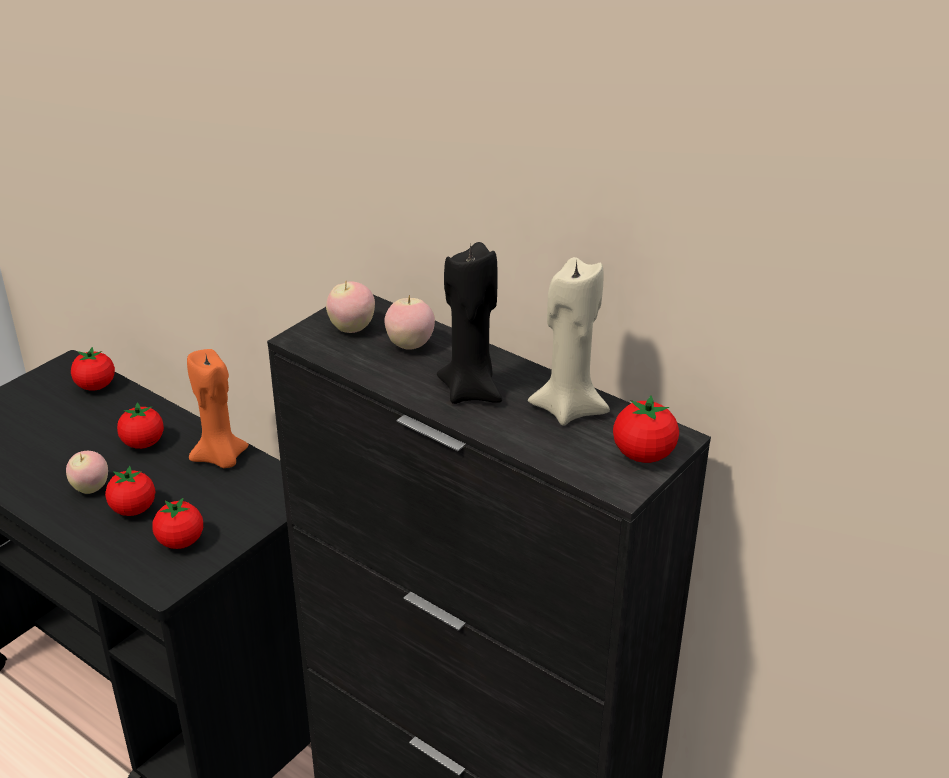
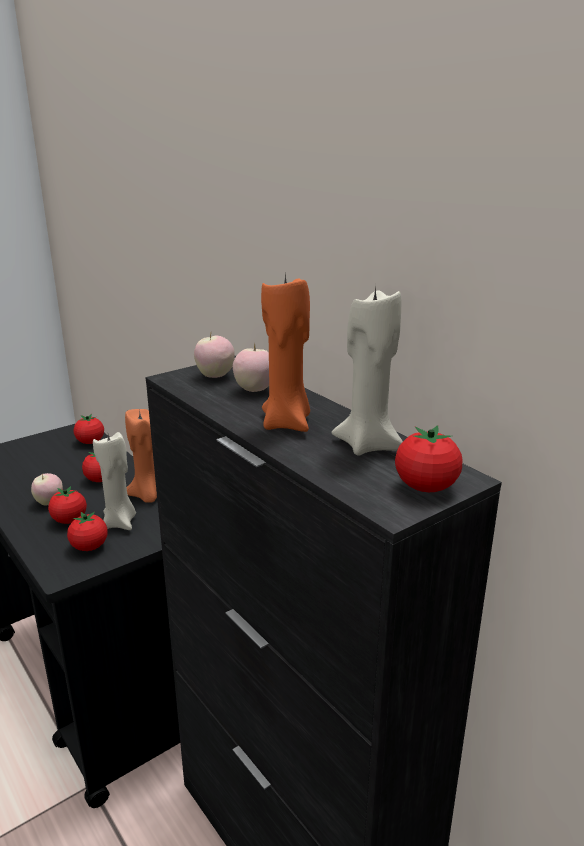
camera: 15 degrees right, 10 degrees down
(203, 501) = (120, 522): none -> beige candle
(471, 391) = (287, 423): black candle -> orange candle

